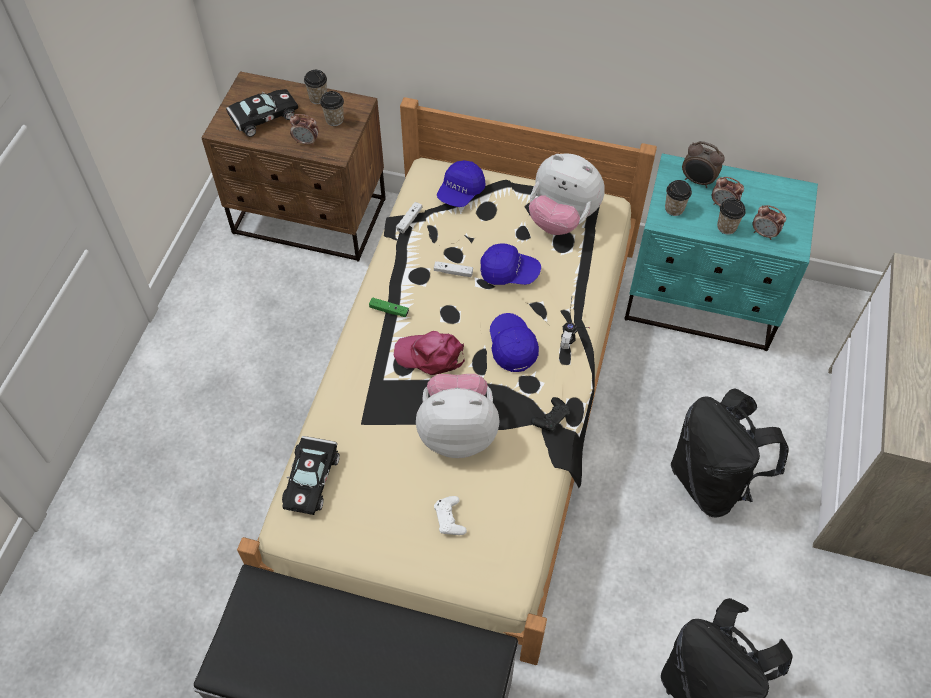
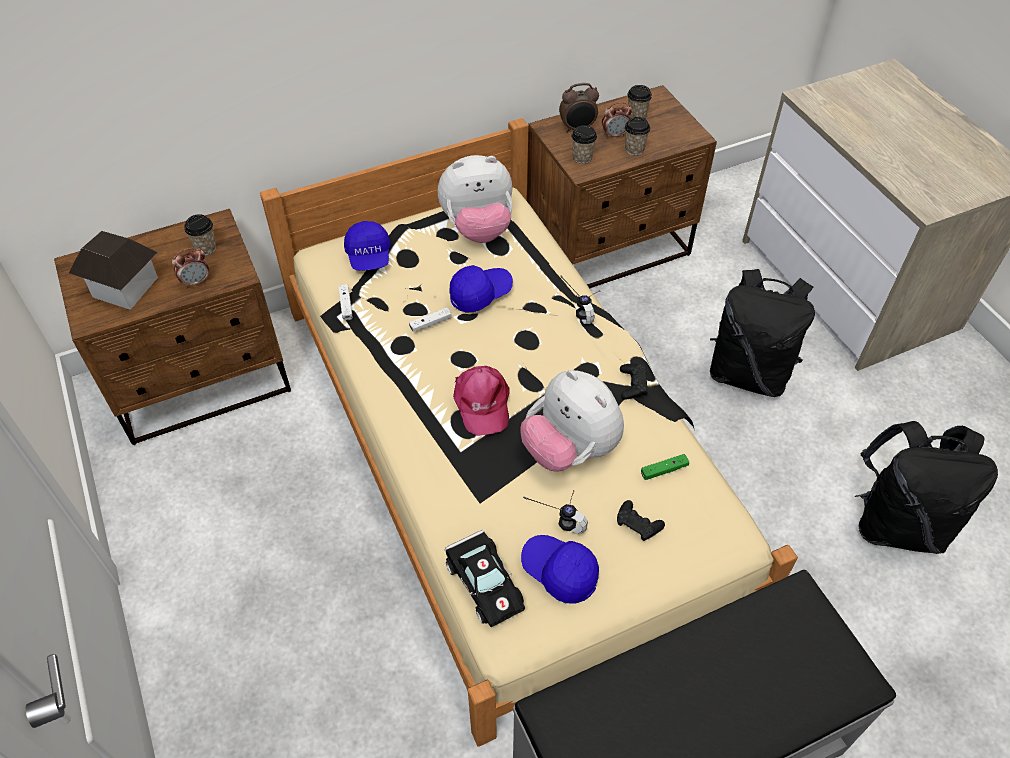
camera: 40 degrees left, 5 degrees down
(262, 118) = (125, 287): black toy car -> toy house
(318, 98) = (168, 238): cup -> cup (636, 117)
(389, 310) = (405, 391): green game controller -> green game controller (664, 470)
(403, 472) = (559, 515): none -> headphones
(430, 355) = (482, 403): pink cap -> pink cap turned 75 degrees counterclockwise
(449, 518) = (638, 524): white game controller -> black game controller
(457, 432) = (570, 449): plush toy -> plush toy turned 90 degrees counterclockwise
(512, 347) = (544, 350): blue cap -> blue cap (559, 572)
(702, 302) = (609, 248): turquoise nightstand -> brown nightstand
(764, 234) = (665, 139): alarm clock -> none

